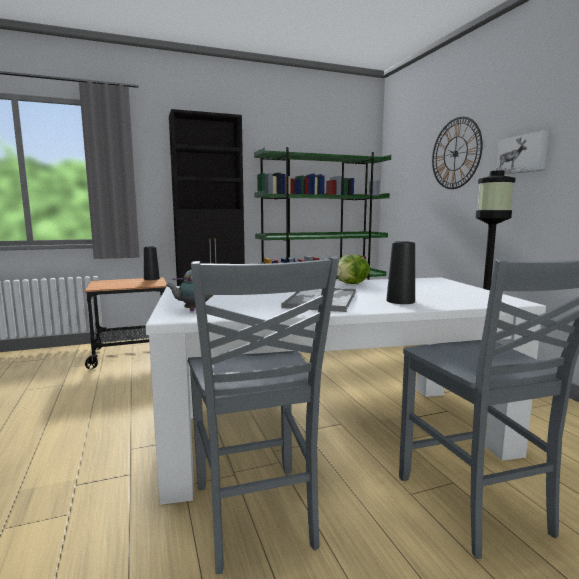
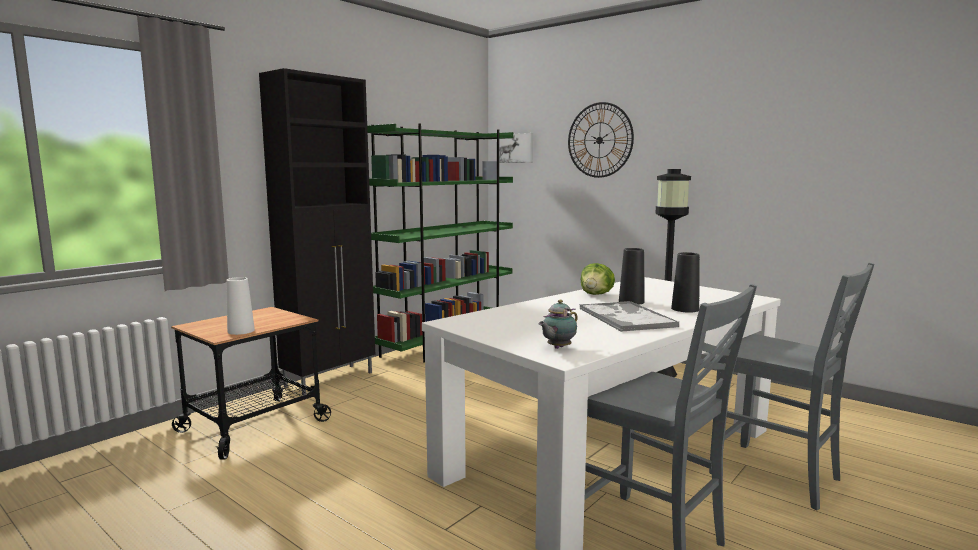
camera: 30 degrees left, 0 degrees up
(112, 286) = (241, 331): none -> white vase
(151, 279) = (263, 311): black vase -> black vase (631, 301)
(522, 154) = (680, 150): picture -> picture (515, 148)

